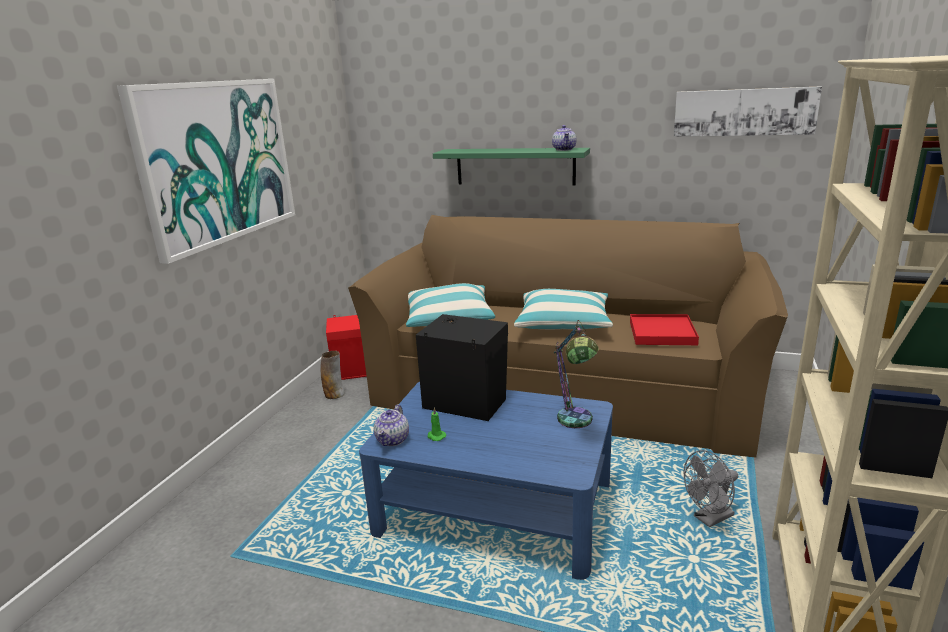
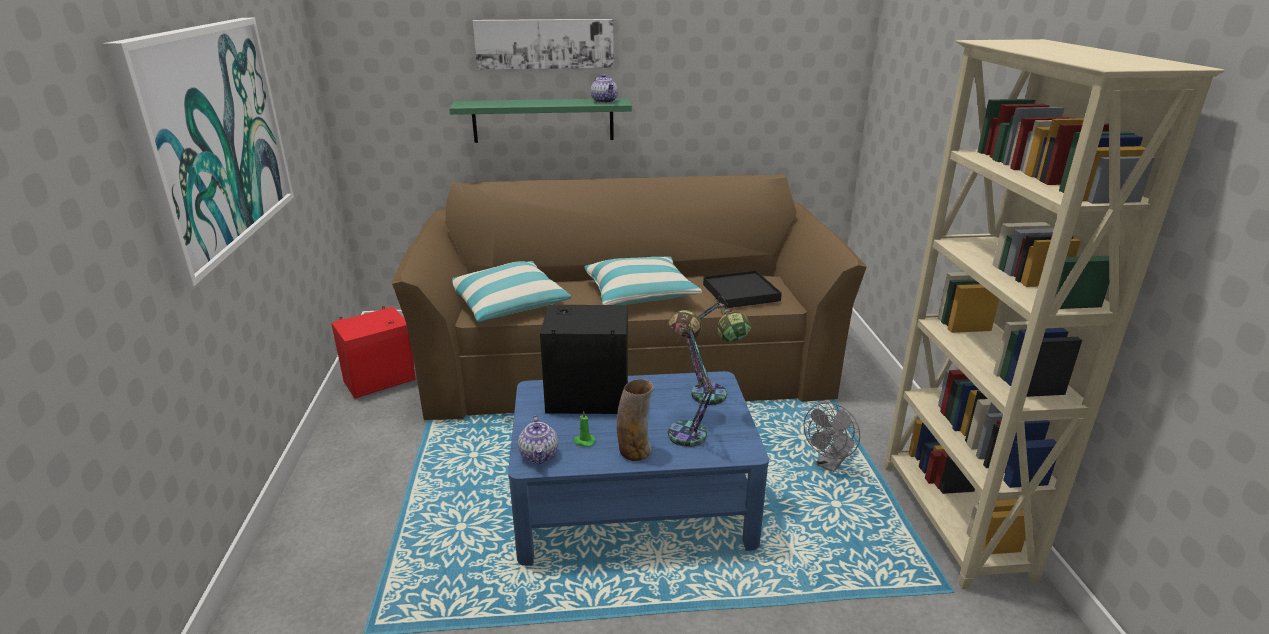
camera: 25 degrees left, 5 degrees up
(334, 394) = (367, 415): vase -> vase (634, 451)
(533, 443) = (686, 428): none -> table lamp
(662, 333) = (741, 292): red tray -> black tray
(744, 112) = (780, 62): picture -> picture (544, 44)

